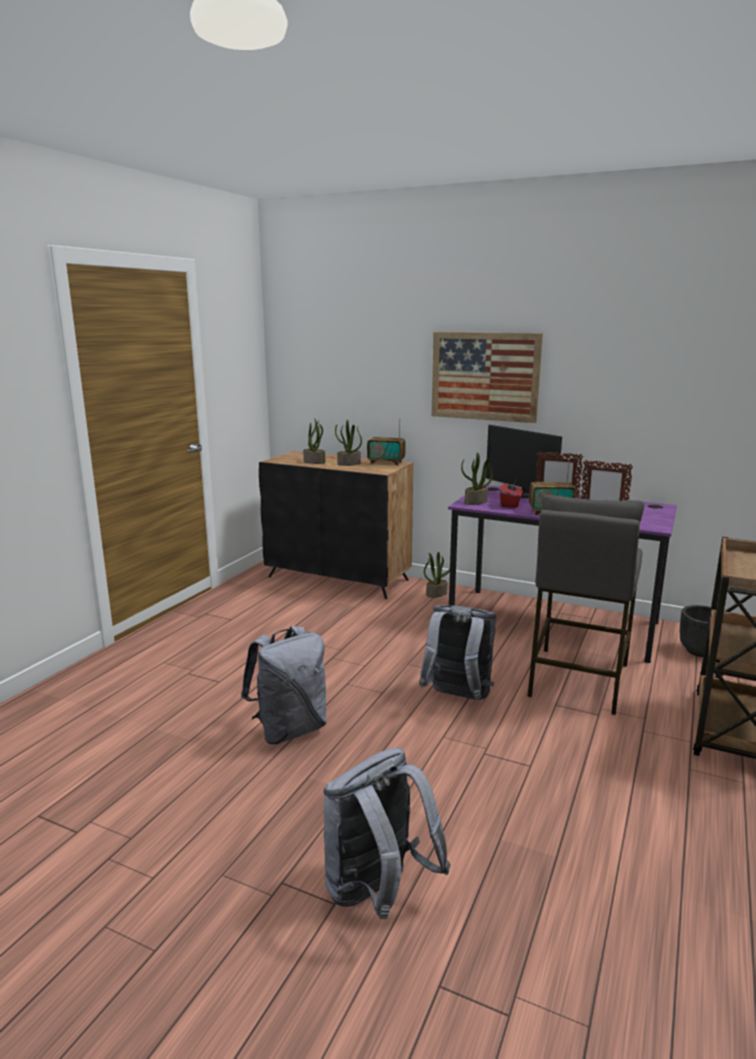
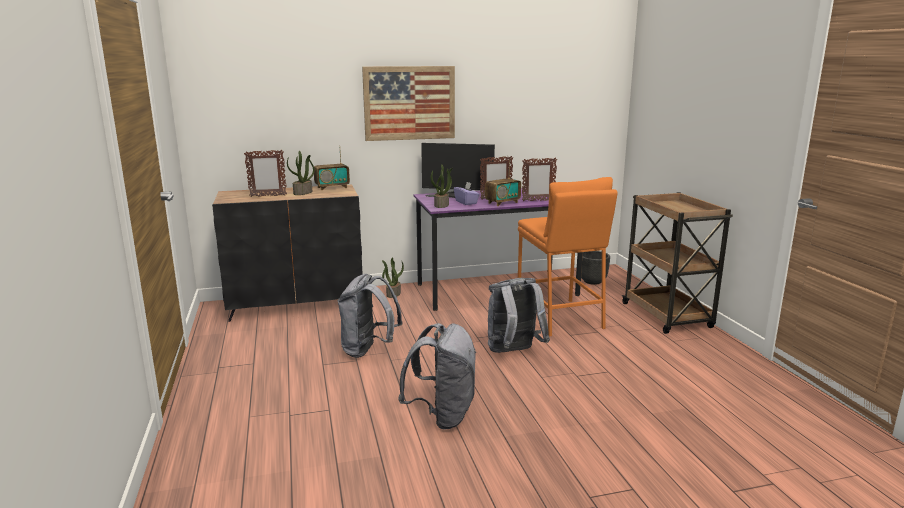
camera: 40 degrees left, 0 degrees up
(314, 462) = (268, 196): potted plant -> picture frame
(377, 893) = (643, 471): grey backpack -> grey backpack (368, 350)
(510, 504) = (466, 202): red tissue box -> purple tissue box
(577, 680) = (559, 317): grey stool -> orange stool

